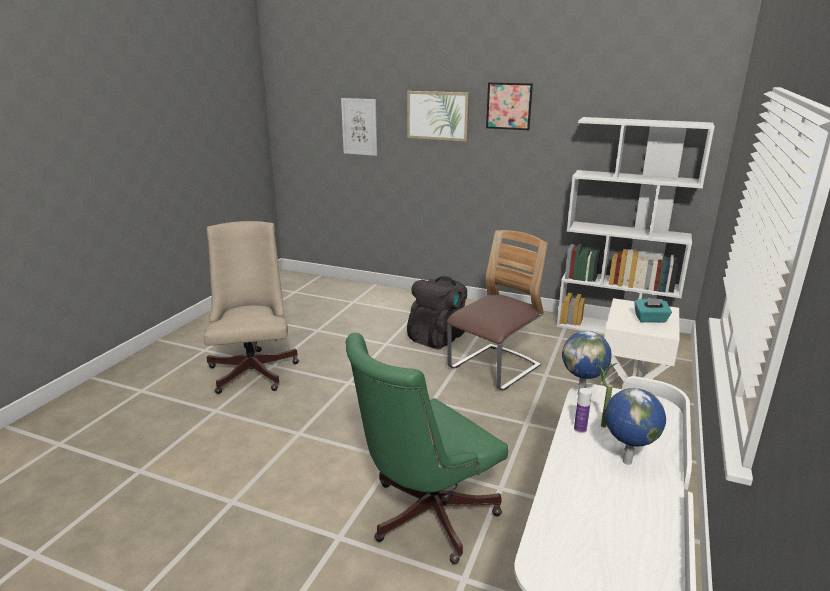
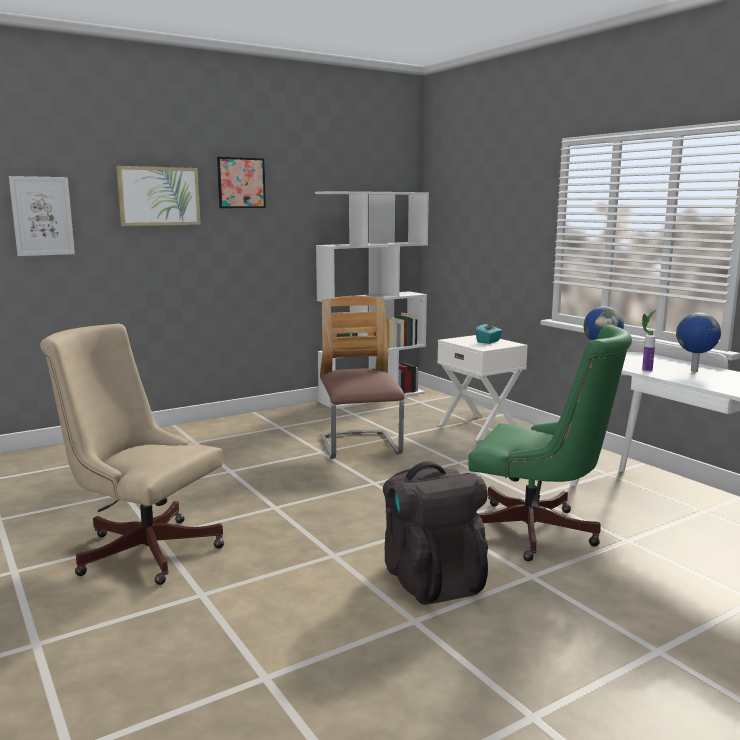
camera: 55 degrees left, 10 degrees down
(424, 516) = (538, 533): green office chair -> green office chair turned 60 degrees counterclockwise
(438, 337) = (264, 448): black backpack -> black backpack (431, 578)

